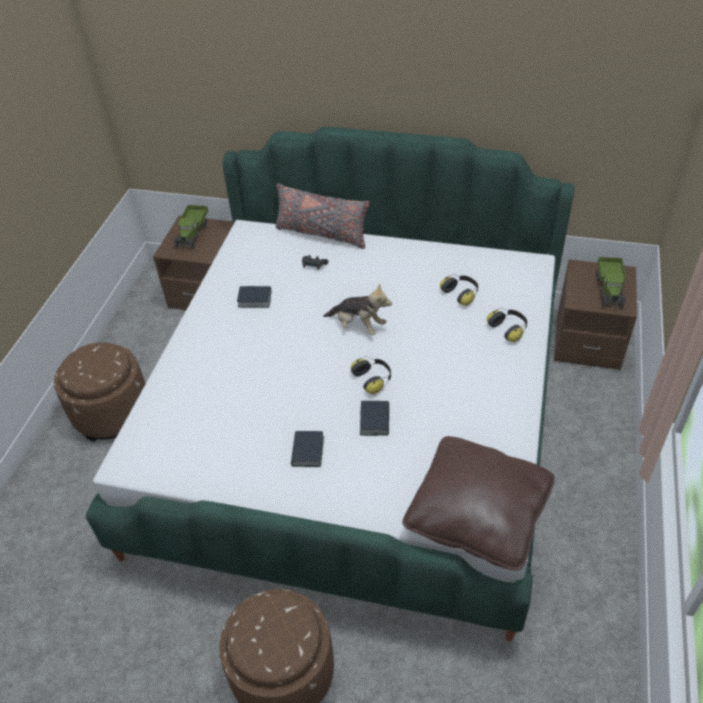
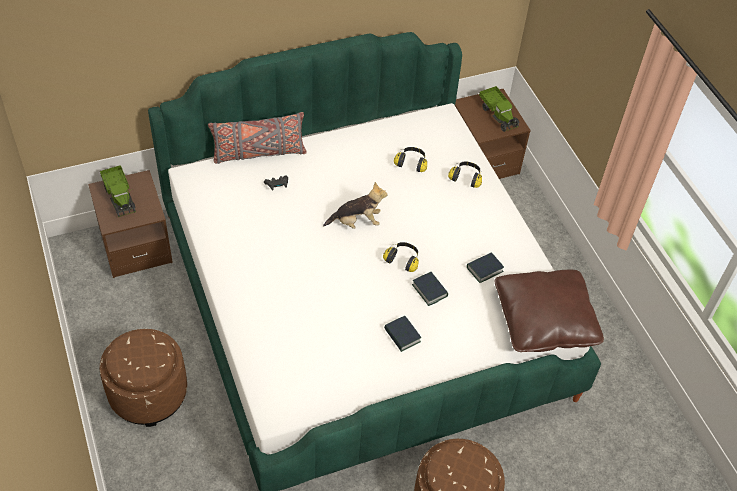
camera: 40 degrees left, 5 degrees up
(254, 299) = (254, 235): book -> book (484, 269)

